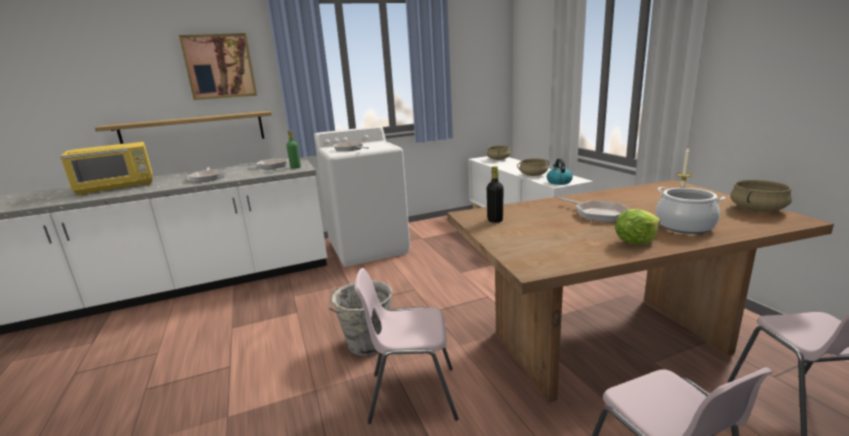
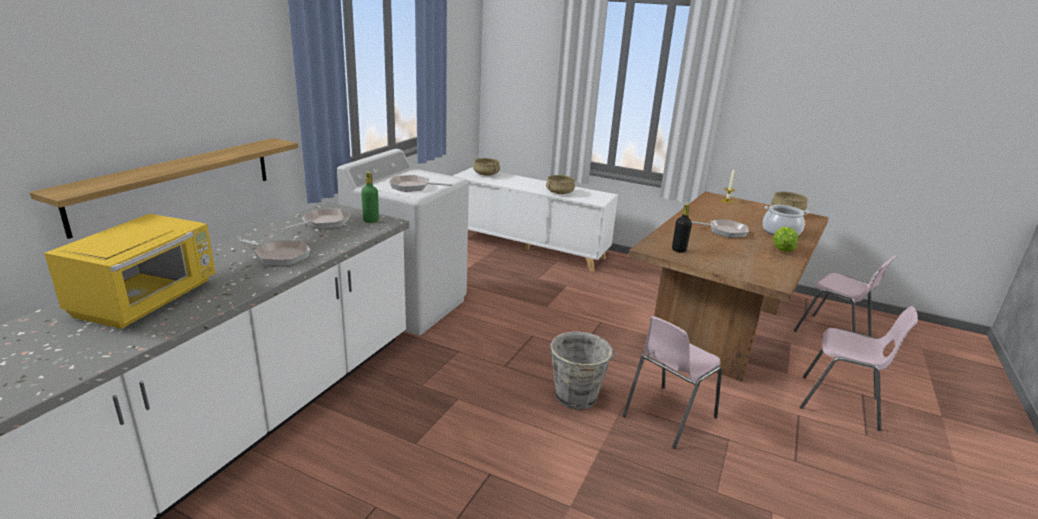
camera: 45 degrees left, 5 degrees up
(220, 66) = (213, 74): picture -> none
(559, 182) = (595, 198): kettle -> none

